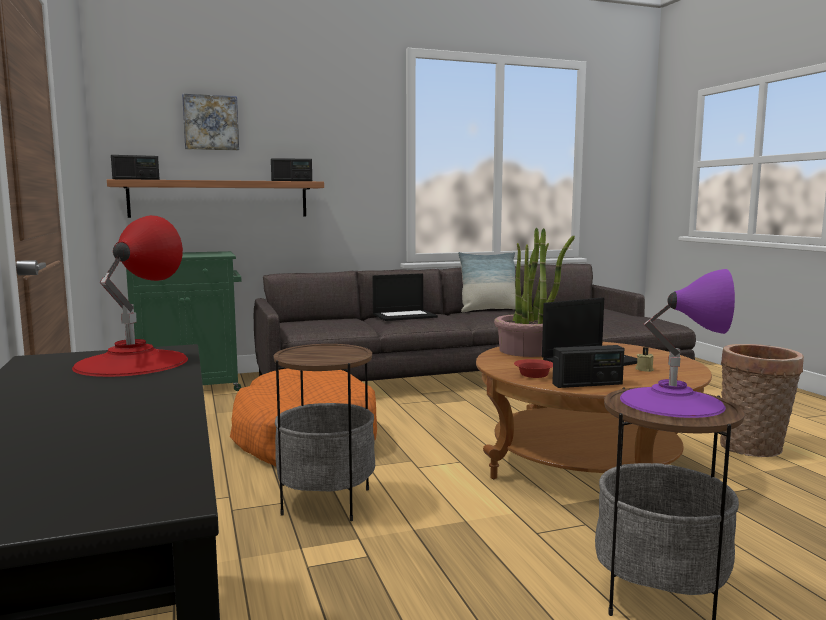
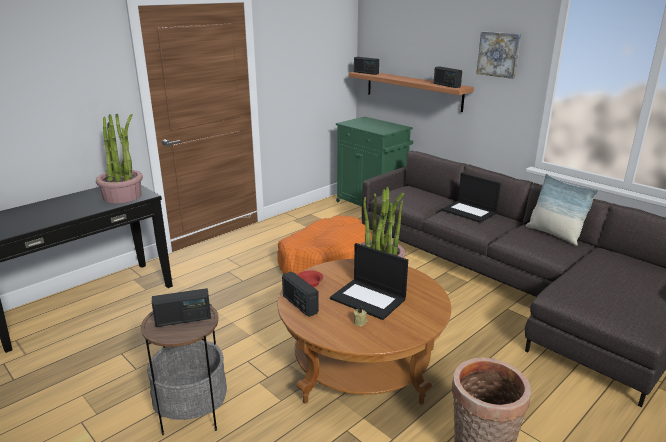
camera: 65 degrees right, 15 degrees up
(131, 362) = (123, 196): red table lamp -> potted plant
(211, 122) = (413, 36): picture -> picture (499, 54)
(326, 502) = (249, 291): side table -> none
(671, 402) = (183, 320): purple table lamp -> radio

